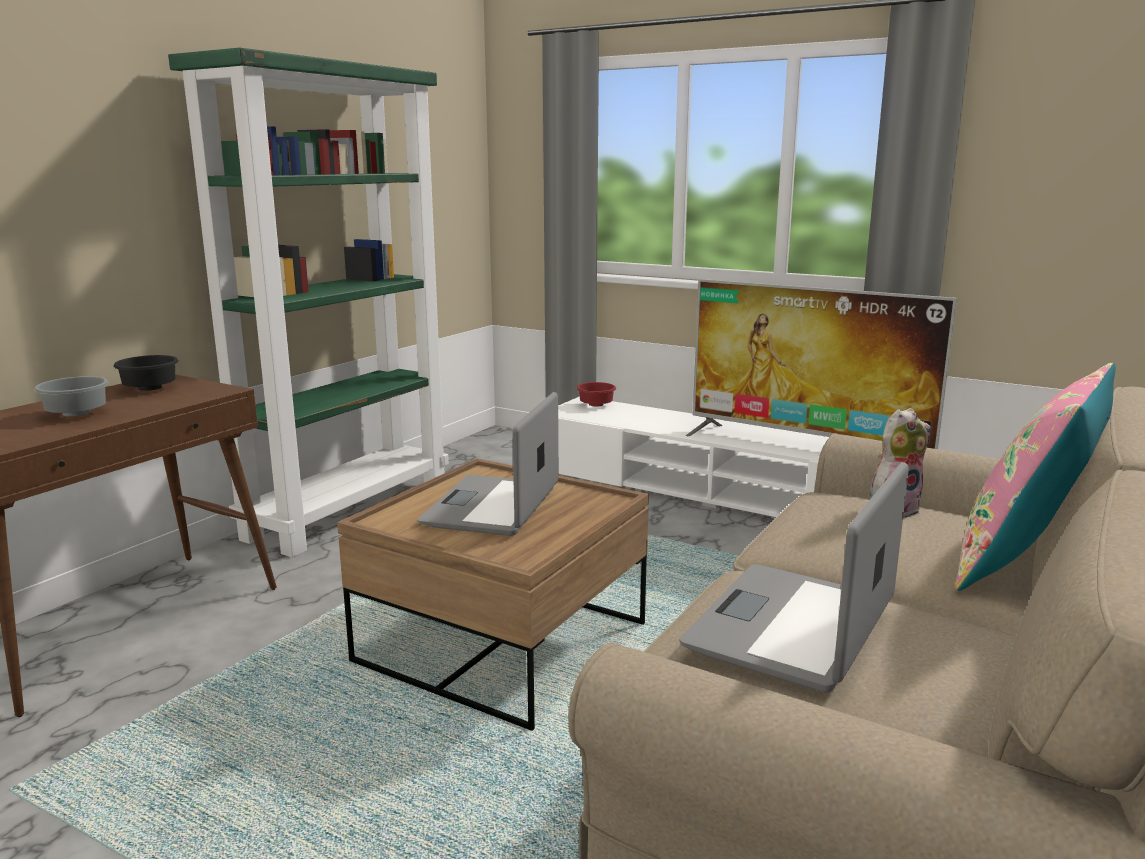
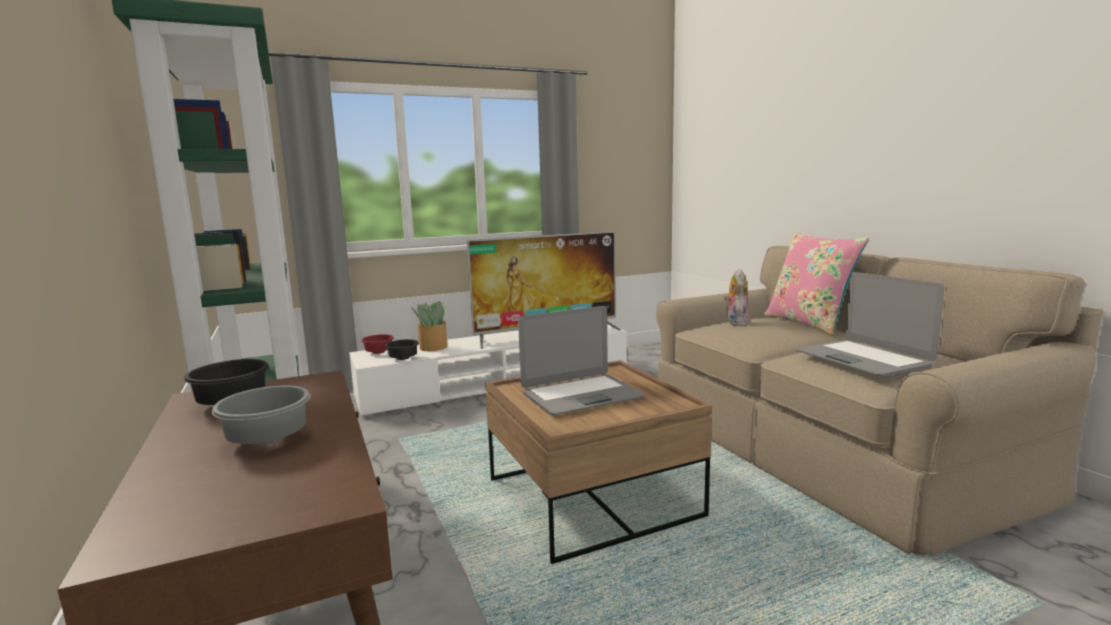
camera: 55 degrees left, 5 degrees down
(493, 507) = (581, 396): laptop -> laptop turned 75 degrees counterclockwise
(595, 418) = (403, 358): none -> black bowl
(650, 417) = (432, 347): none -> potted plant

